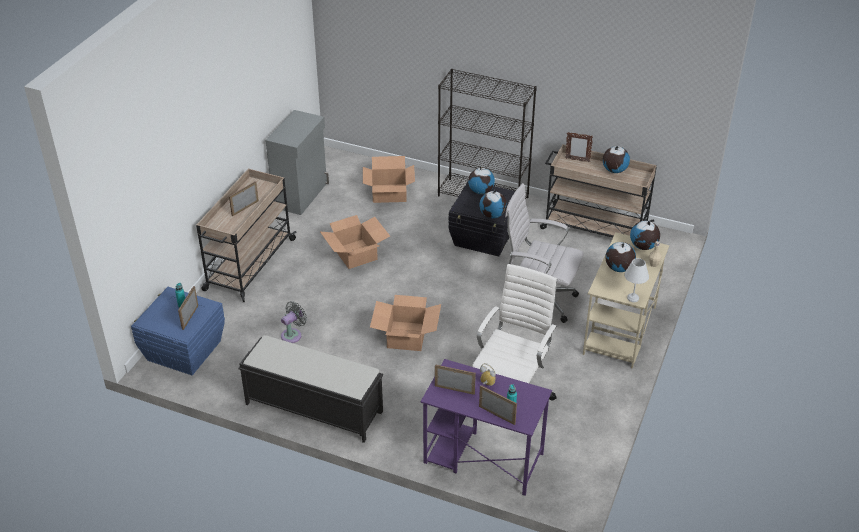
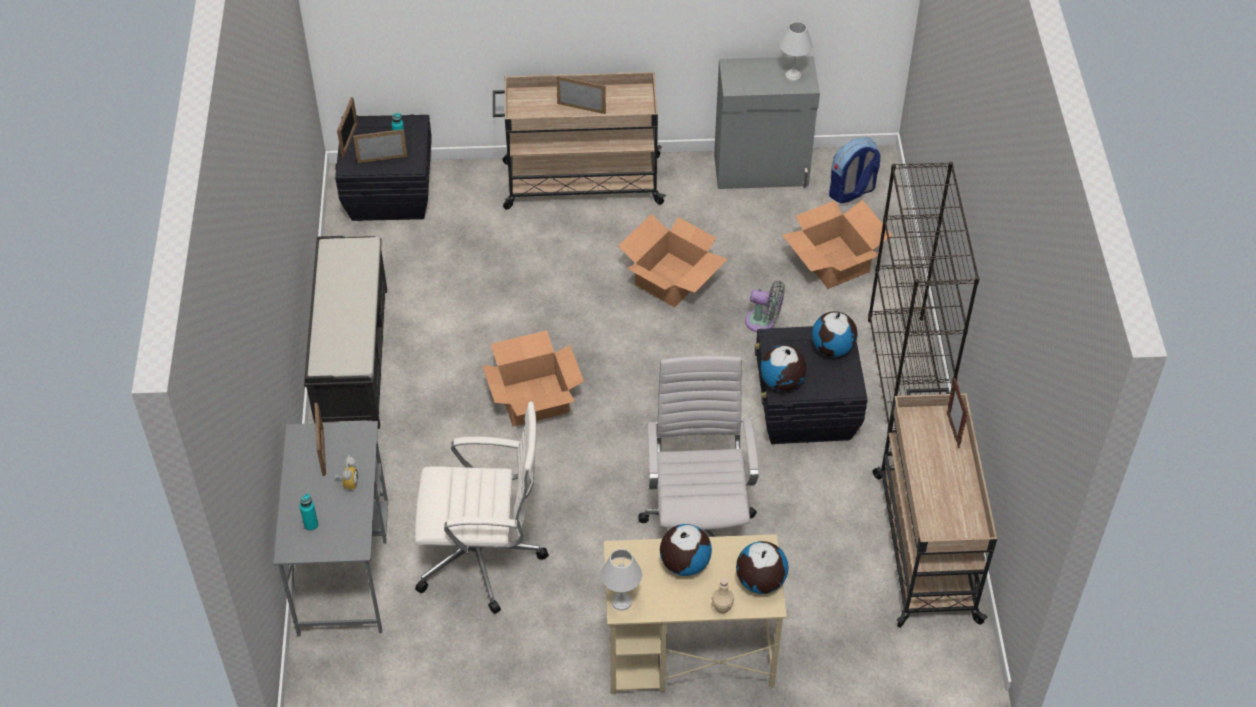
camera: 65 degrees right, 10 degrees up
(183, 351) = (389, 193): blue storage box -> black storage box
(293, 334) = (472, 282): grey fan -> grey fan (763, 322)
(303, 121) = (792, 76): none -> white table lamp
(344, 170) = (851, 192): none -> backpack
(482, 458) = (344, 566): purple desk -> grey desk
(497, 415) = (294, 513): picture frame -> picture frame (349, 140)
(614, 170) = (958, 489): globe -> none

